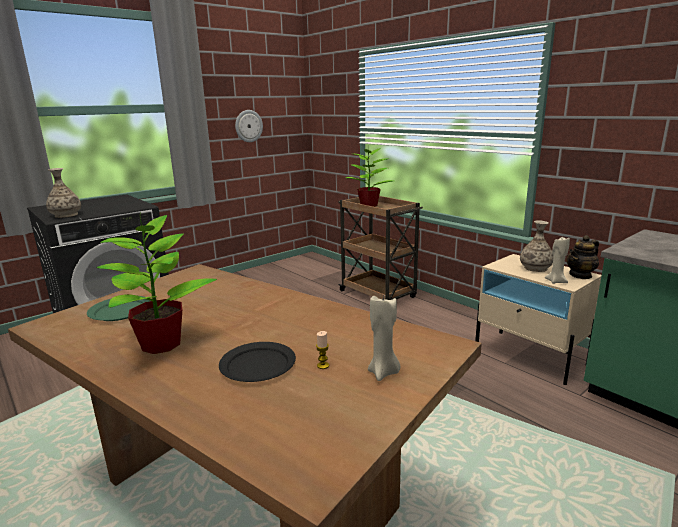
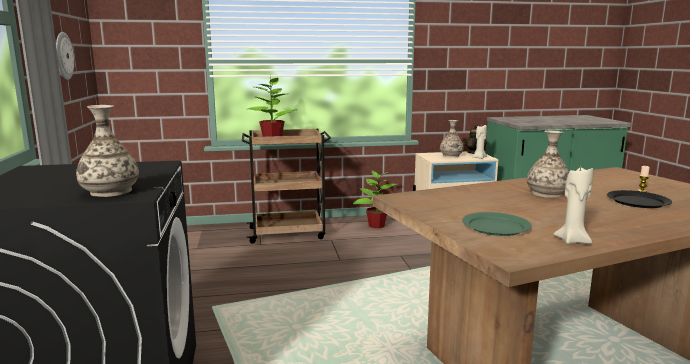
camera: 60 degrees left, 5 degrees down
(162, 343) = (589, 219): potted plant -> potted plant (376, 225)
(257, 317) = (547, 193): none -> vase
(383, 373) = (654, 183): beige candle -> beige candle (572, 241)

